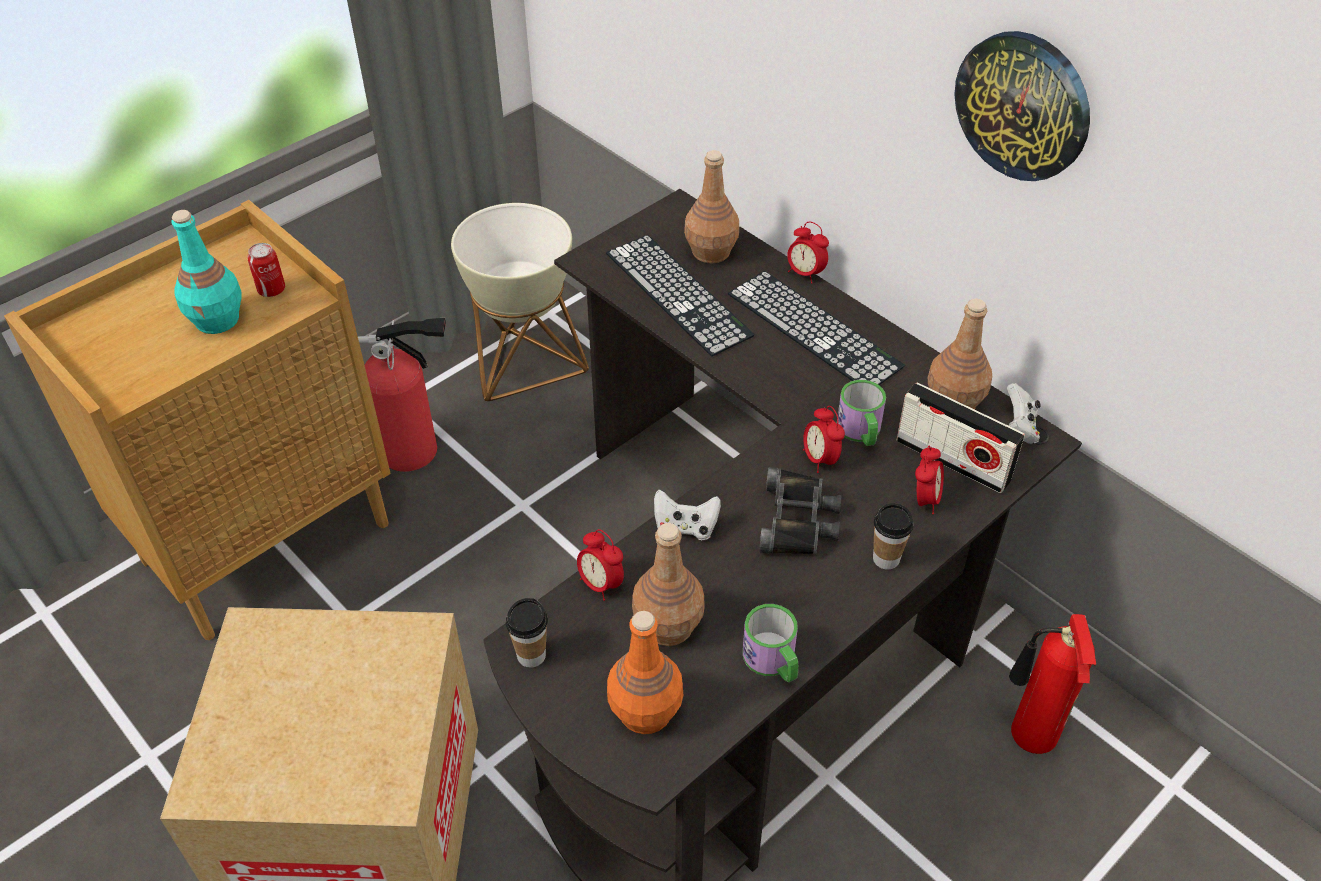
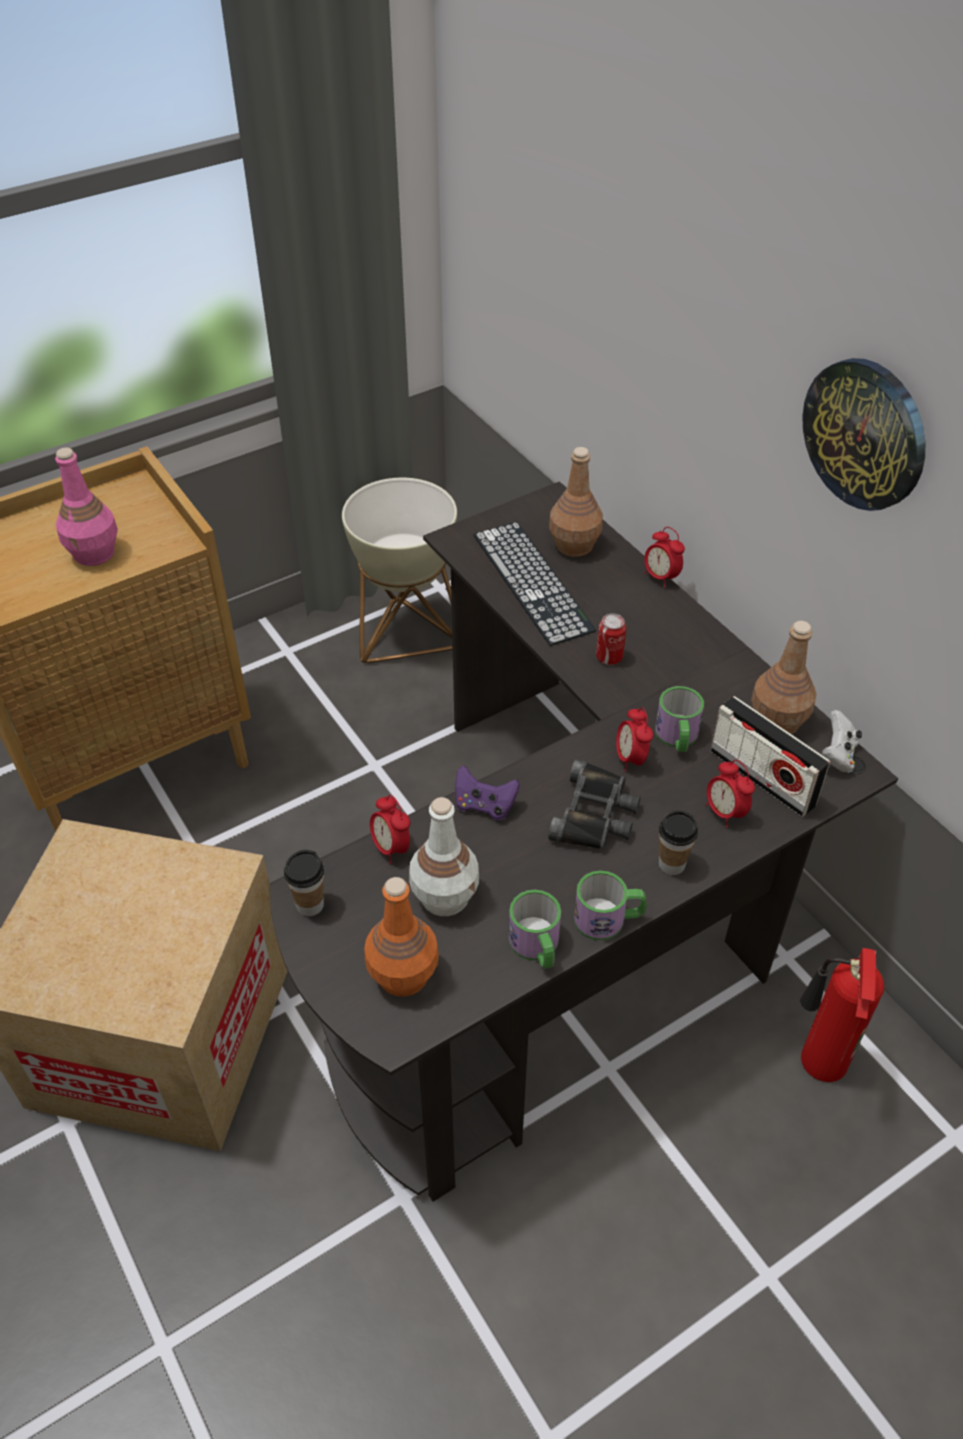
camera: 10 degrees right, 0 degrees up
(218, 320) = (95, 553): turquoise bottle -> pink bottle
(271, 290) = (149, 532): can -> can (609, 657)
(415, 450) = (287, 700): fire extinguisher -> none
(668, 625) = (445, 896): brown bottle -> white bottle
(685, 527) = (484, 805): white game controller -> purple game controller
(814, 330) = (656, 632): keyboard -> none
(837, 623) = (608, 919): none -> mug
(925, 499) = (724, 812): alarm clock -> alarm clock turned 120 degrees clockwise

